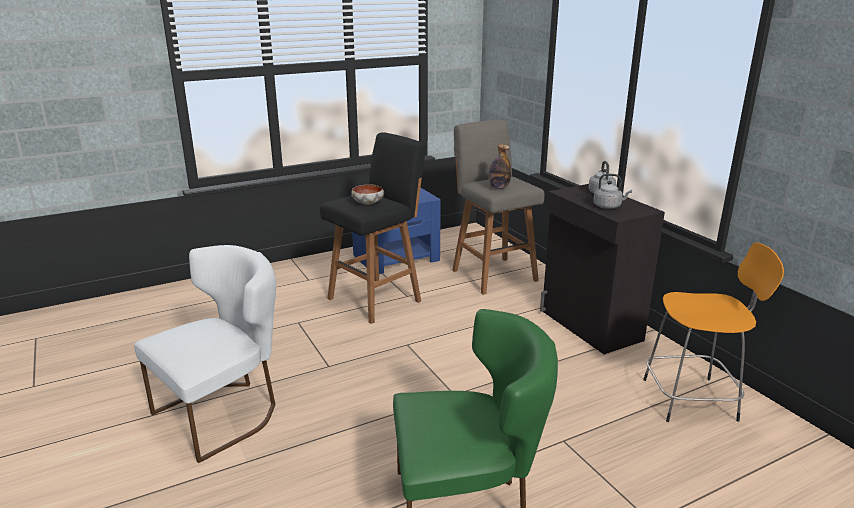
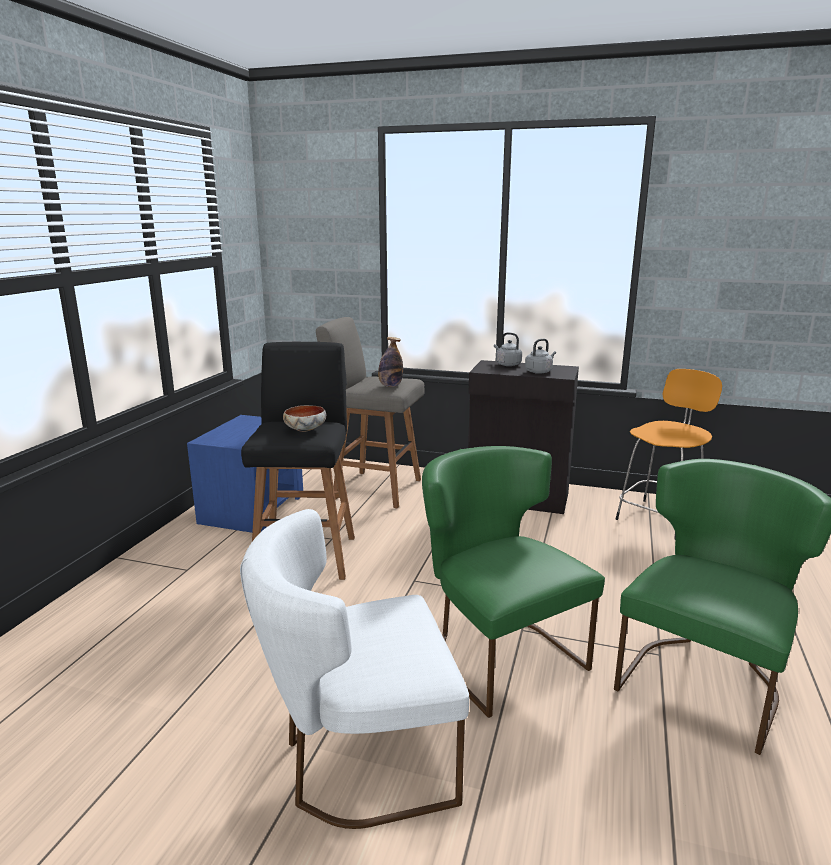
camera: 45 degrees left, 5 degrees down
(225, 412) = (358, 760): white chair -> white chair turned 105 degrees counterclockwise
(374, 410) = (497, 653): none -> green chair

